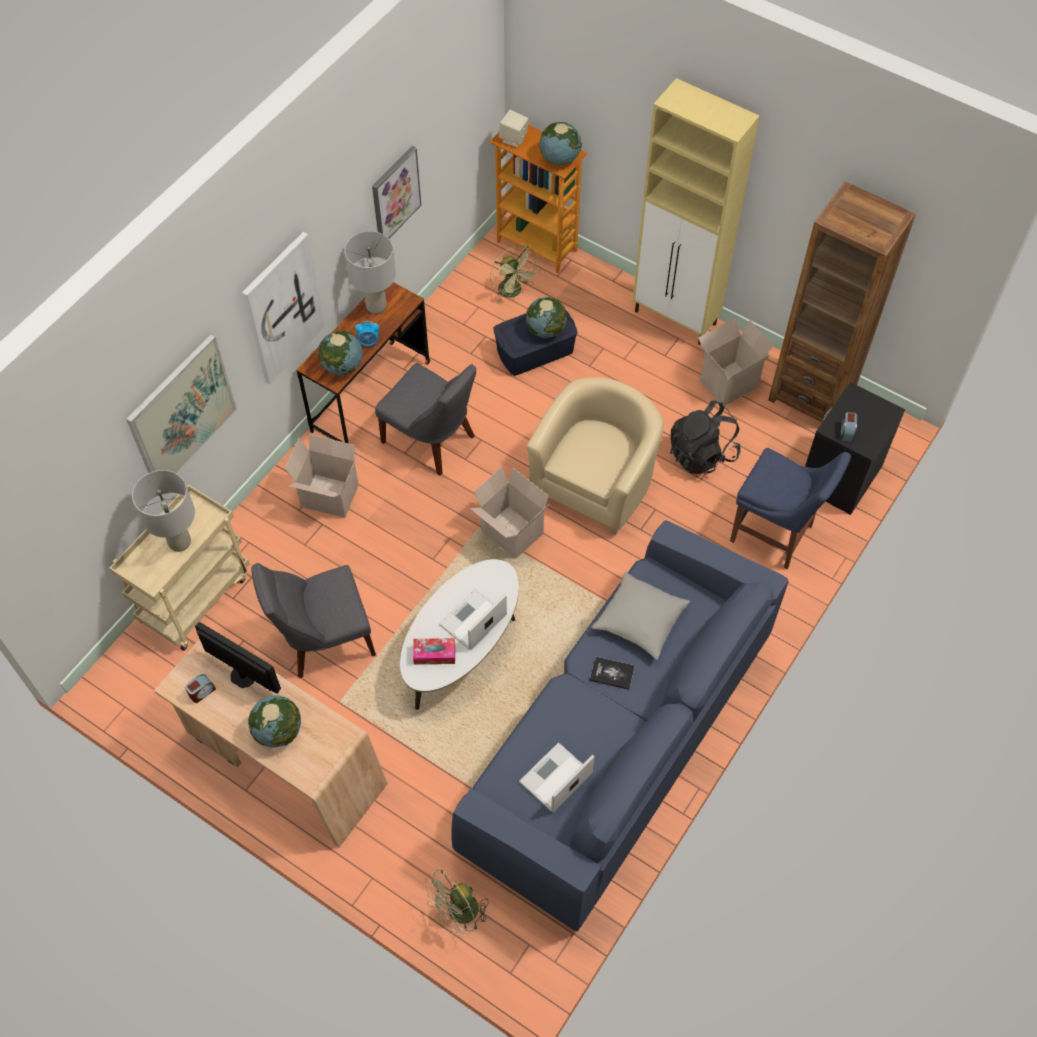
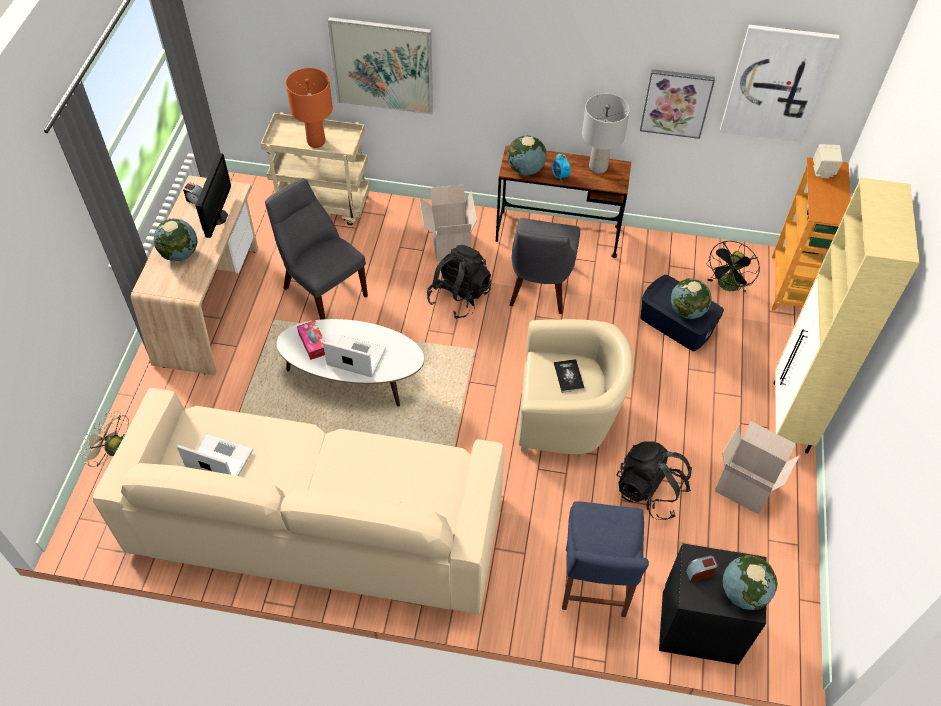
camera: 65 degrees right, 5 degrees down
(180, 542) = (316, 142): grey table lamp -> orange table lamp
(282, 308) = (512, 80): picture -> picture (776, 83)
(404, 515) = (459, 296): none -> black backpack
(510, 533) = (481, 373): cardboard box -> none
(513, 292) = (727, 287): green fan -> black fan
(559, 158) = (828, 209): globe -> globe (743, 592)
(612, 673) = (337, 467): book -> book (568, 376)
(618, 739) = (317, 524): blue sofa -> beige sofa
(640, 620) = (401, 471): grey pillow -> none
(811, 396) = (780, 567): brown bookcase -> none

